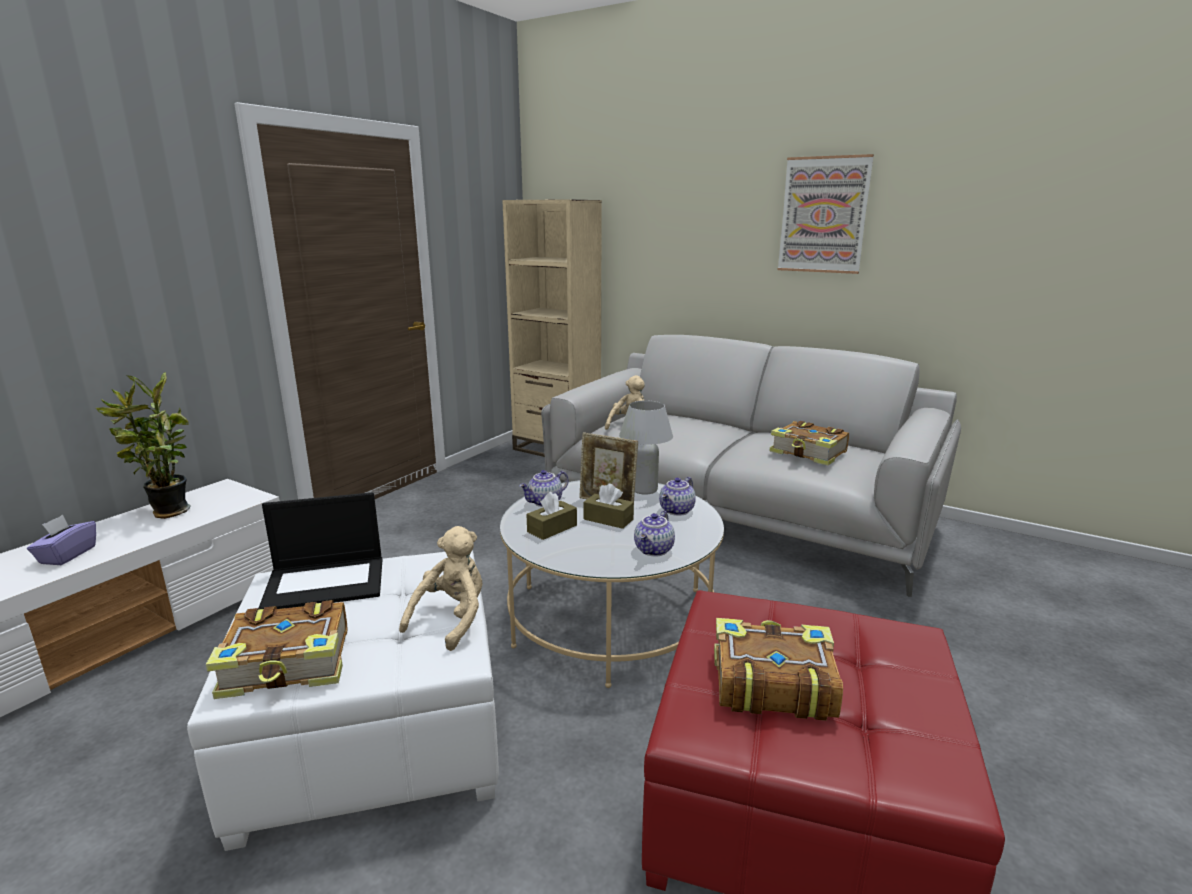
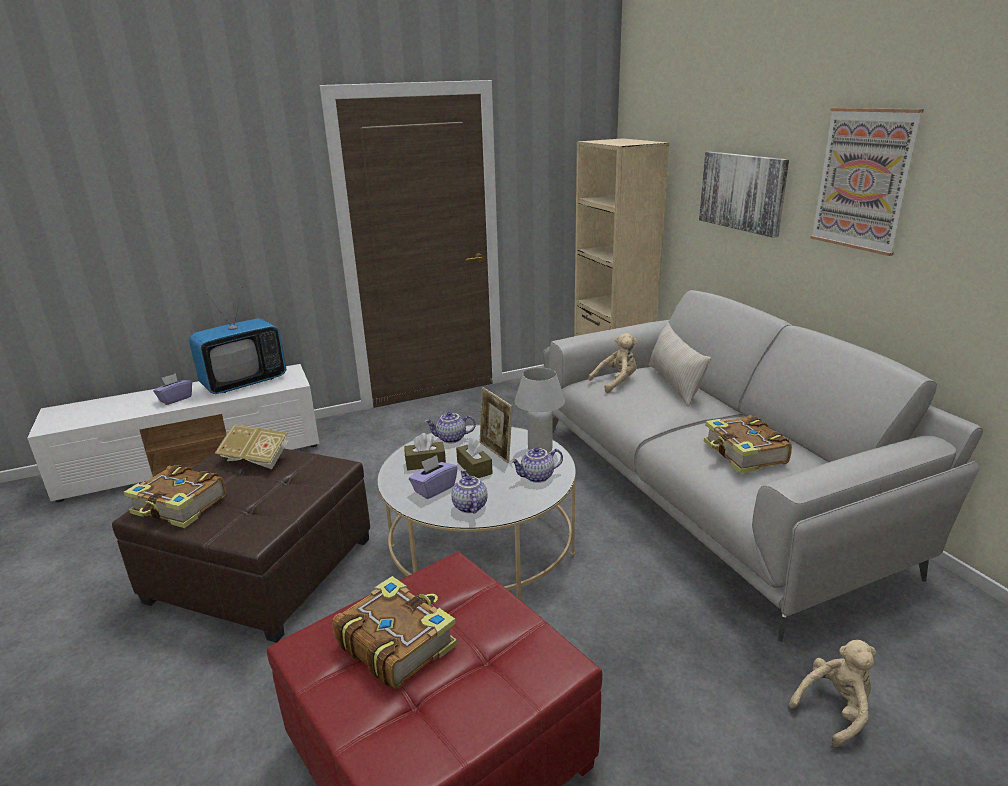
camera: 35 degrees right, 5 degrees up
(167, 513) = (244, 382): potted plant -> television
(327, 582) = (256, 459): laptop -> book
(372, 733) = (260, 569): white ottoman -> brown ottoman
(452, 619) = (284, 510): beige plush toy -> beige plush toy (834, 710)
(597, 547) = (434, 489): none -> purple tissue box
(654, 550) = (469, 506): teapot -> teapot turned 105 degrees clockwise
(681, 419) = (674, 384): none -> beige pillow
(695, 239) = (742, 192): none -> picture

